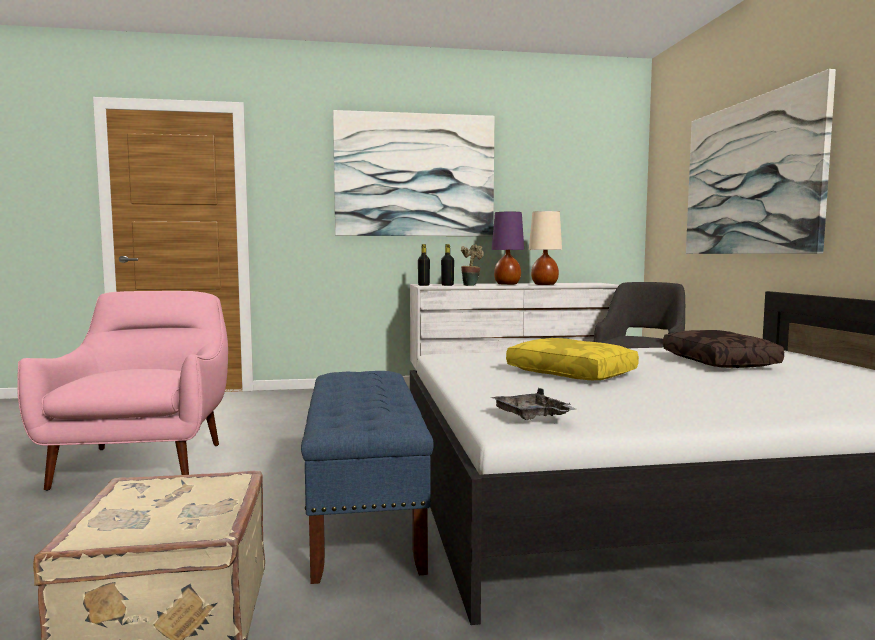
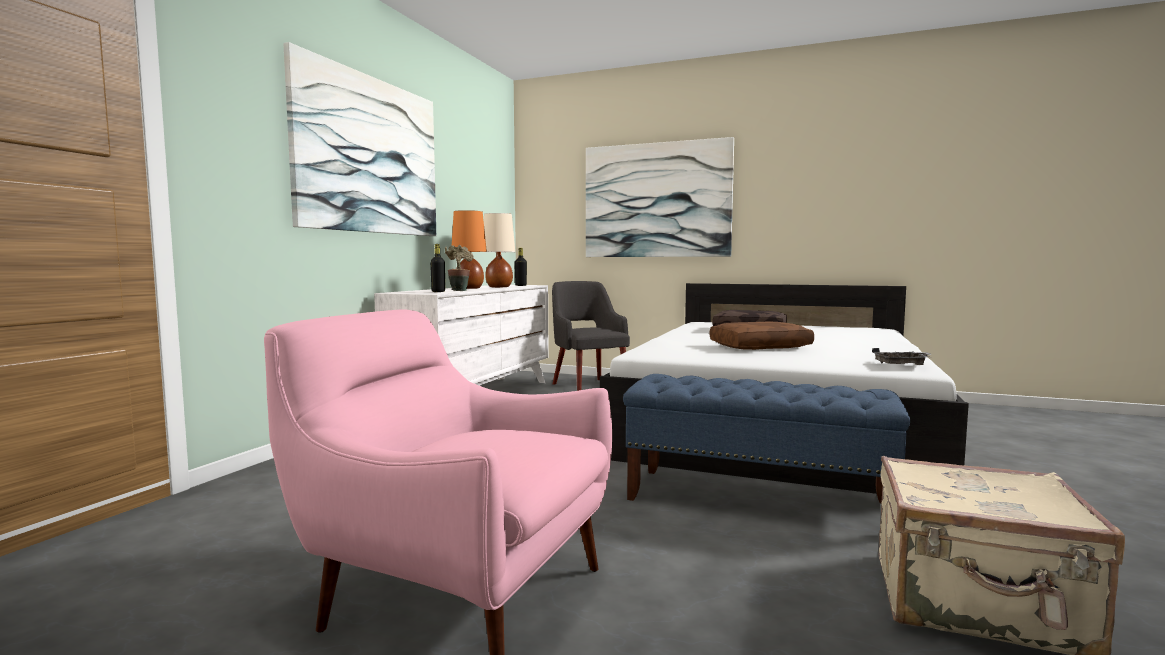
camera: 60 degrees left, 0 degrees up
(423, 285) = (419, 293): black bottle -> black bottle (521, 285)
(507, 284) = (469, 288): purple table lamp -> orange table lamp
(572, 373) = (759, 346): yellow pillow -> brown pillow

